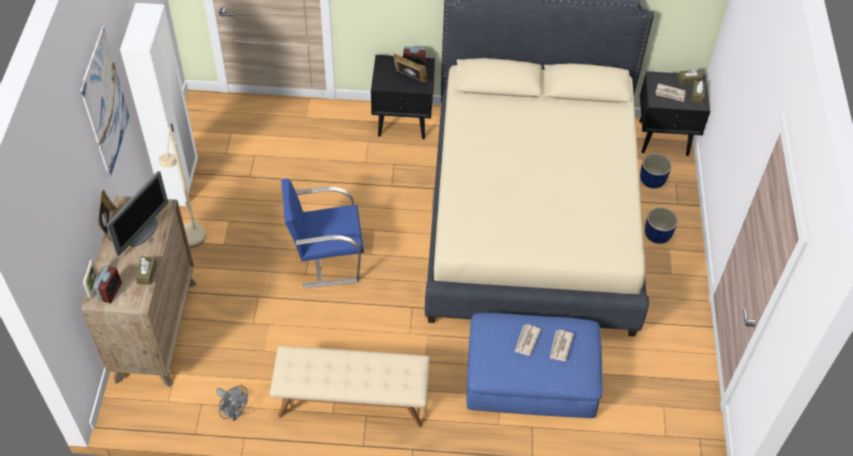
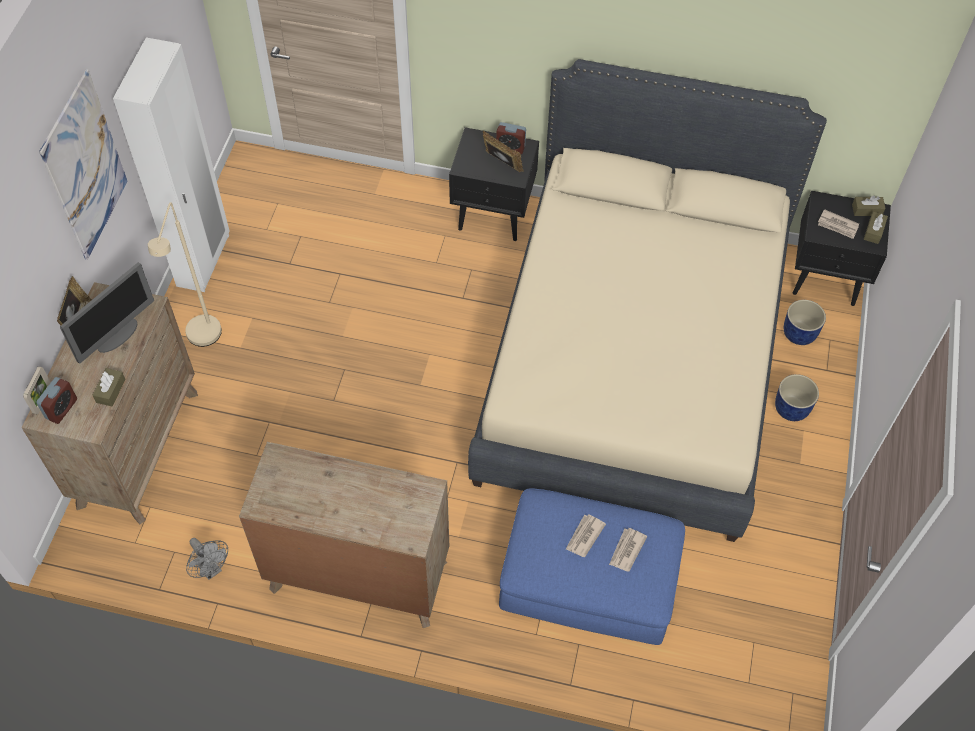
camera: 10 degrees right, 5 degrees up
(326, 258) = (362, 383): blue chair -> none
(352, 401) = (358, 575): beige bench -> brown dresser

